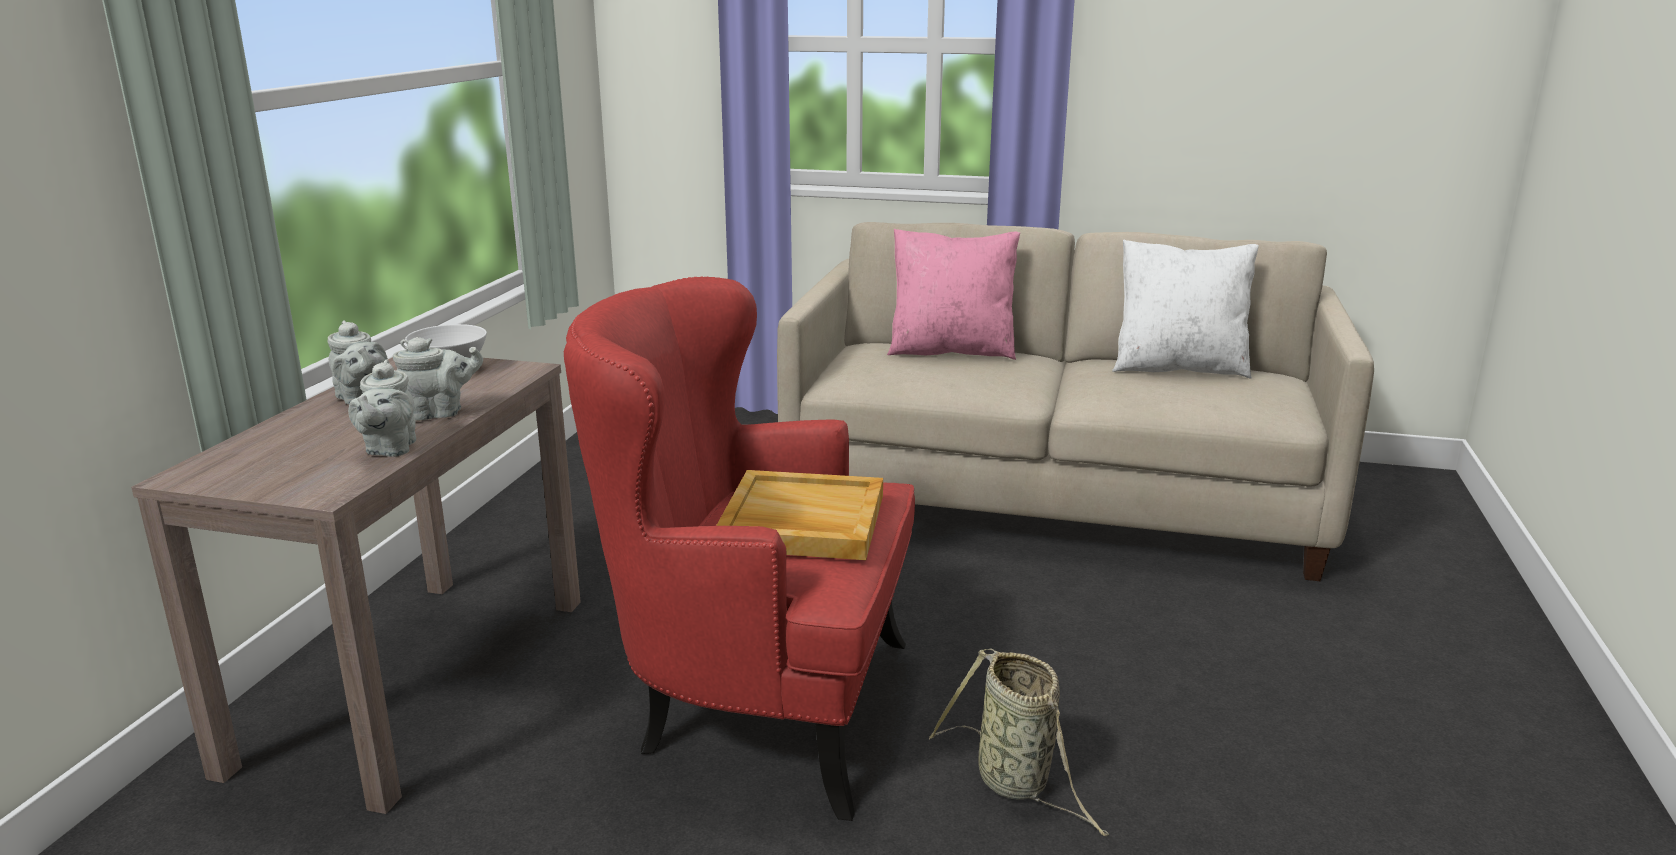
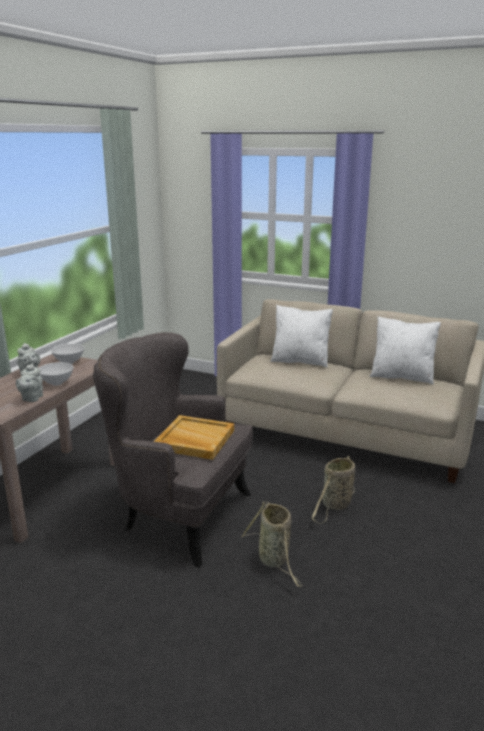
camera: 10 degrees right, 0 degrees up
(439, 413) = (56, 383): grey teapot -> white bowl
(757, 706) = (178, 515): red armchair -> grey armchair
(951, 351) = (300, 361): pink pillow -> white pillow
(1099, 650) = (335, 505): none -> basket

